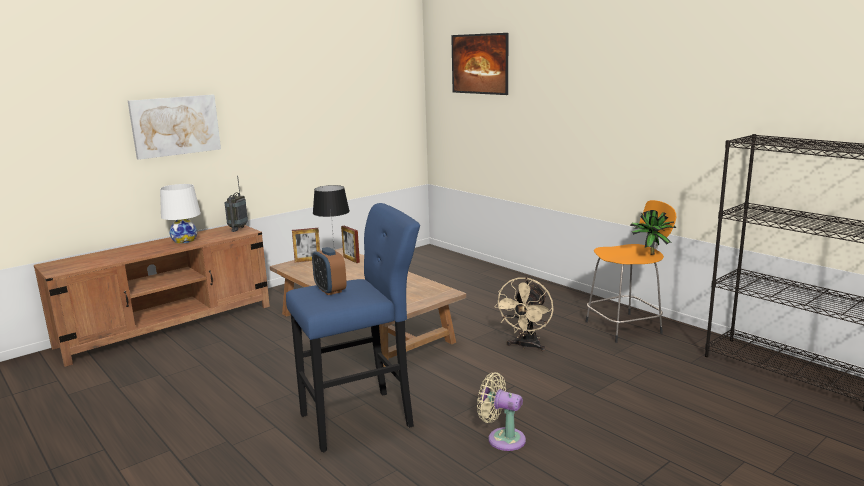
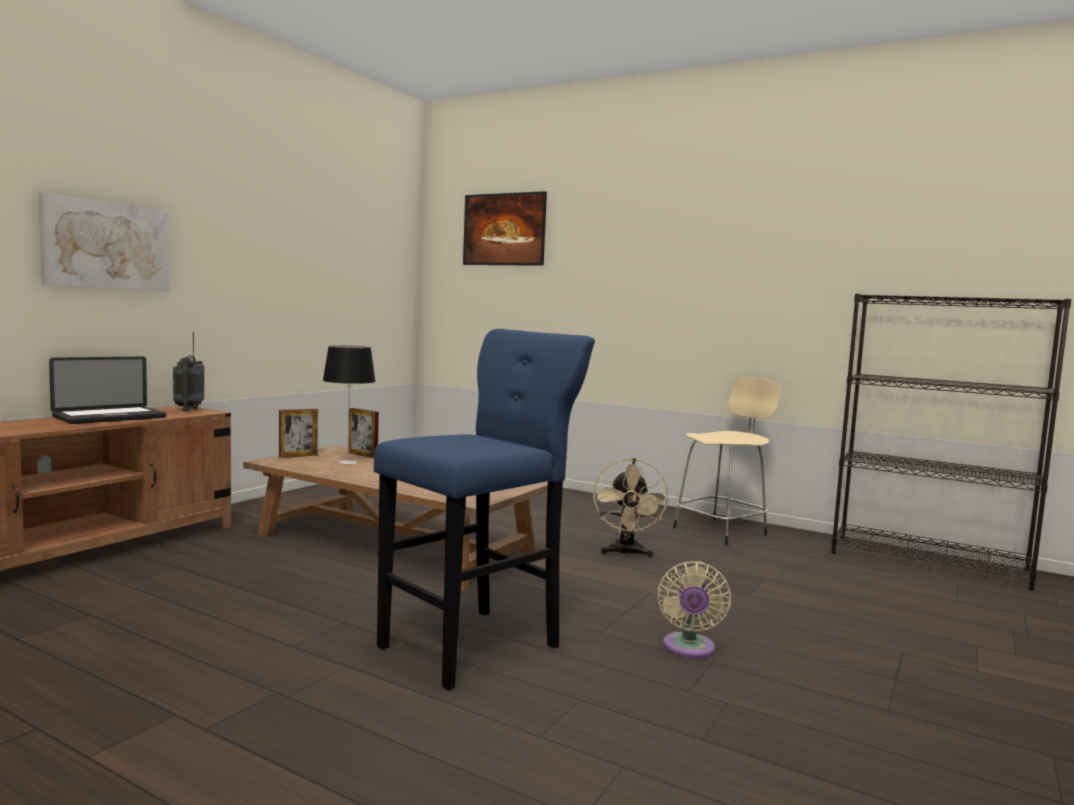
camera: 20 degrees left, 10 degrees down
(184, 240) = (110, 417): white table lamp -> laptop
(330, 290) = (450, 439): alarm clock -> none
(502, 438) = (688, 649): beige fan -> beige fan turned 90 degrees counterclockwise
(625, 327) = (722, 531): orange stool -> beige stool
(649, 253) = (752, 437): potted plant -> none

